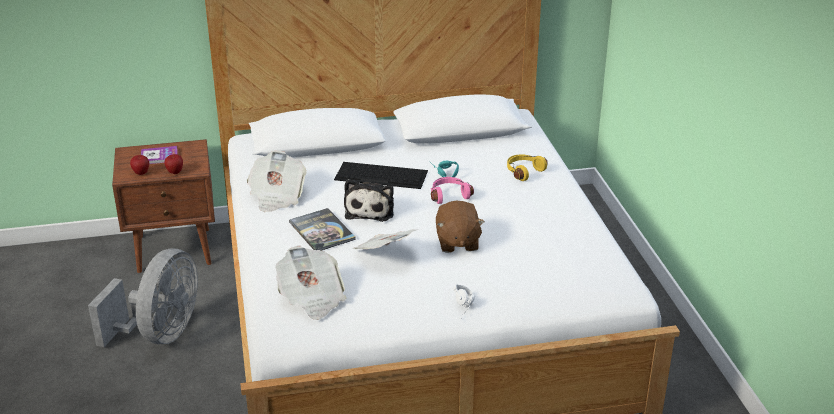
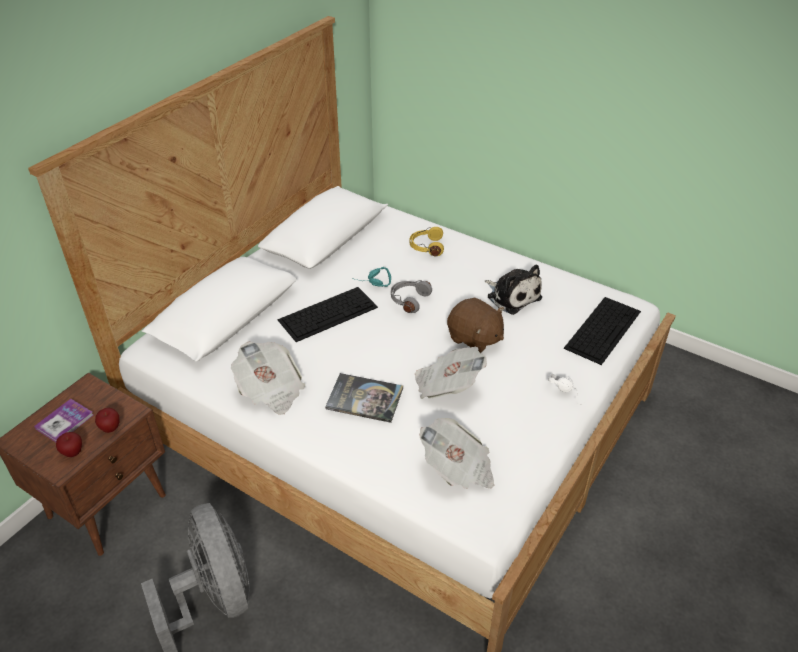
camera: 45 degrees left, 10 degrees up
(370, 210) = (371, 352): plush toy -> plush toy (512, 296)
(449, 195) = (408, 300): pink headphones -> grey headphones
(569, 290) = (603, 329): none -> keyboard

